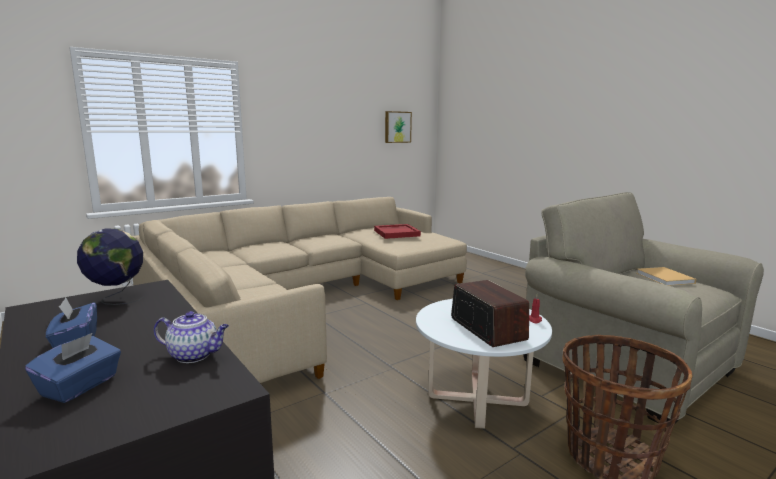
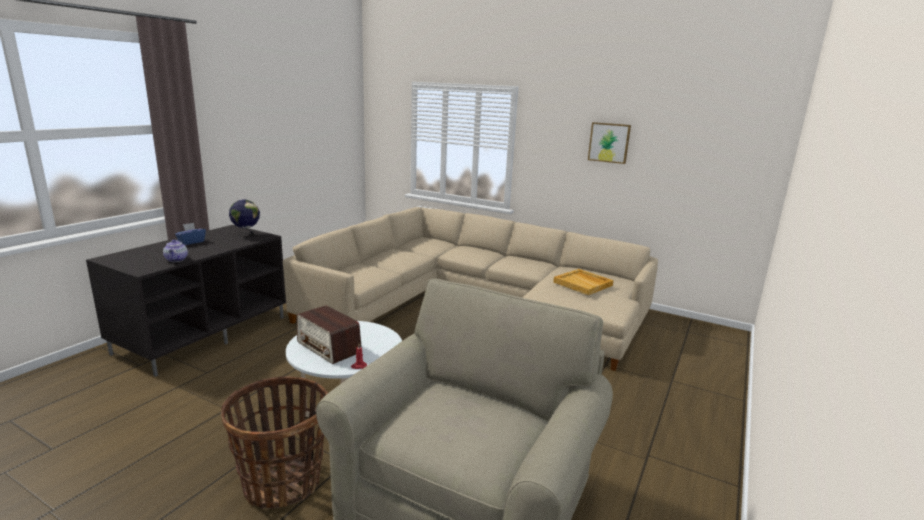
camera: 65 degrees right, 5 degrees up
(80, 386) = (150, 252): blue tissue box -> none
(397, 127) = (706, 162): picture -> picture (609, 142)
(397, 233) = (583, 284): red tray -> beige tray
(487, 328) = (329, 347): radio -> radio turned 90 degrees clockwise
(665, 278) = (485, 425): beige book -> none

